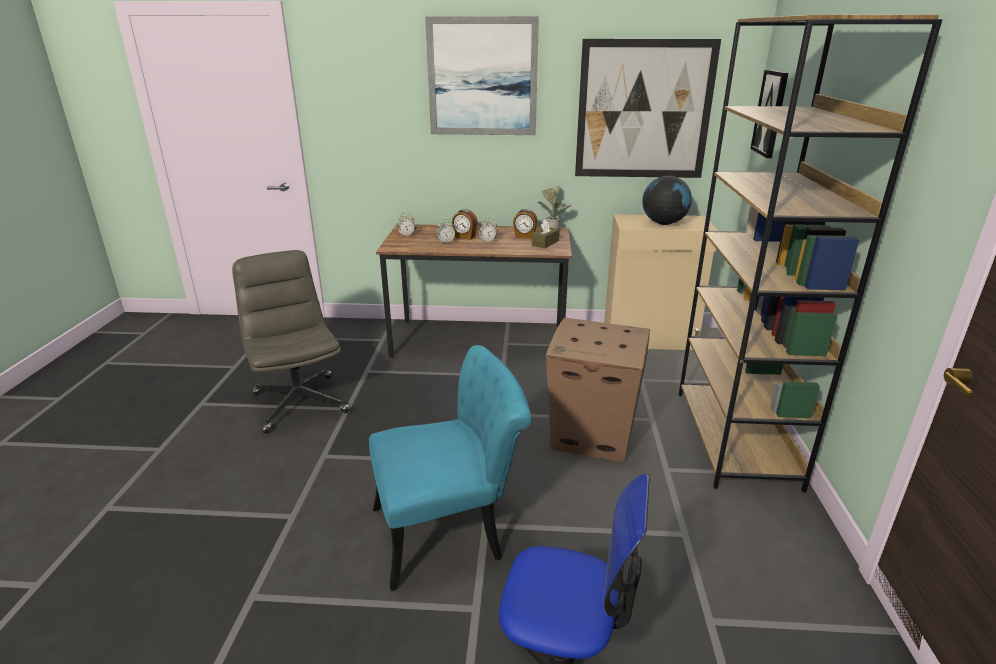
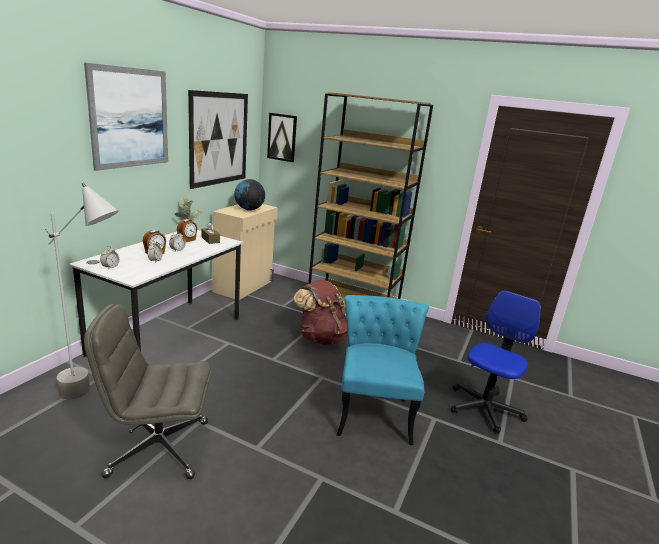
camera: 70 degrees left, 5 degrees down
(353, 348) = (94, 396): none -> grey floor lamp
(479, 340) = (168, 335): brown desk -> white desk
(593, 435) = (321, 338): cardboard box -> brown backpack

